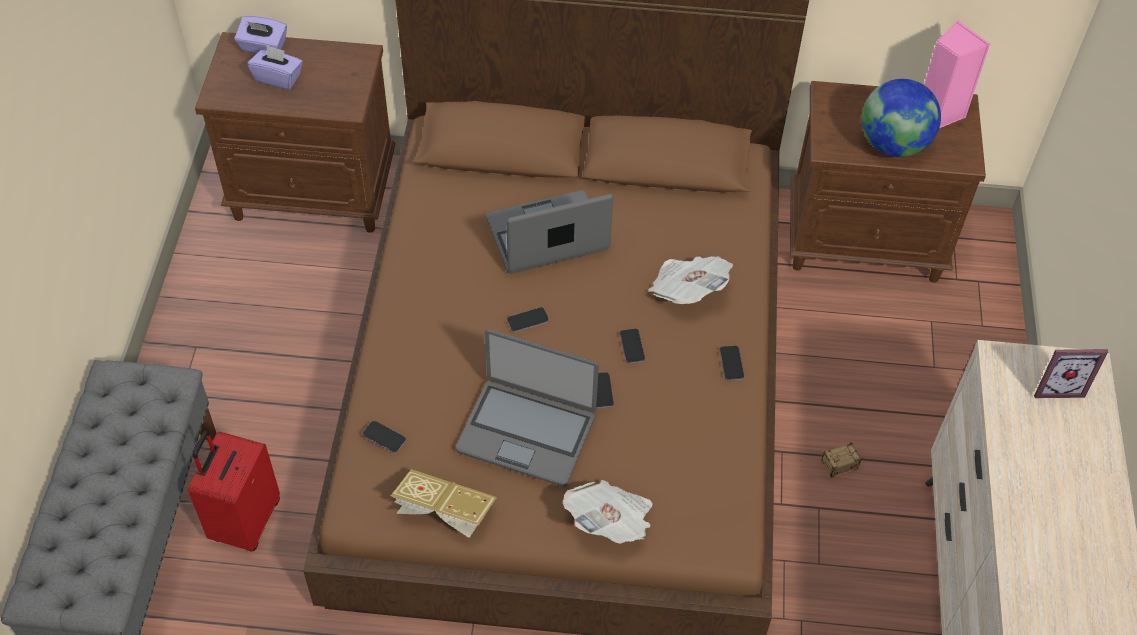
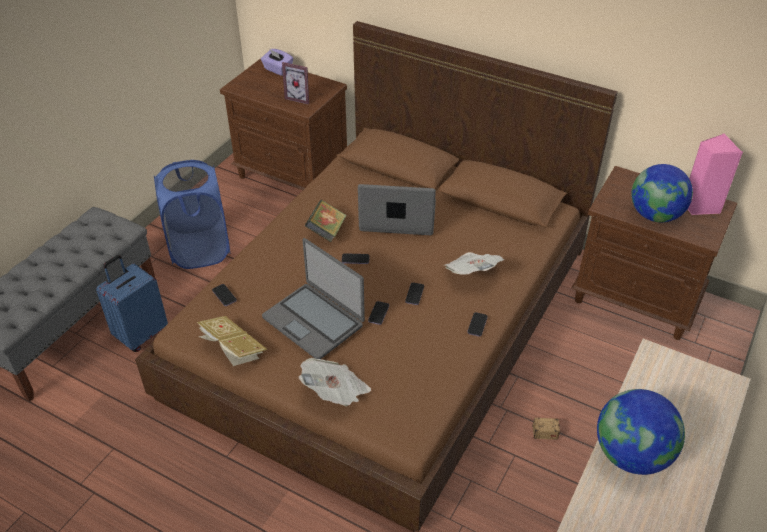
camera: 25 degrees right, 10 degrees down
(244, 521) = (141, 334): red suitcase -> blue suitcase
(248, 360) = (200, 250): none -> blue laundry basket
(278, 78) = (275, 86): purple tissue box -> none
(464, 290) = (326, 231): none -> book
(1033, 494) = (631, 455): none -> globe
(1056, 385) = (692, 387): picture frame -> picture frame (300, 97)

